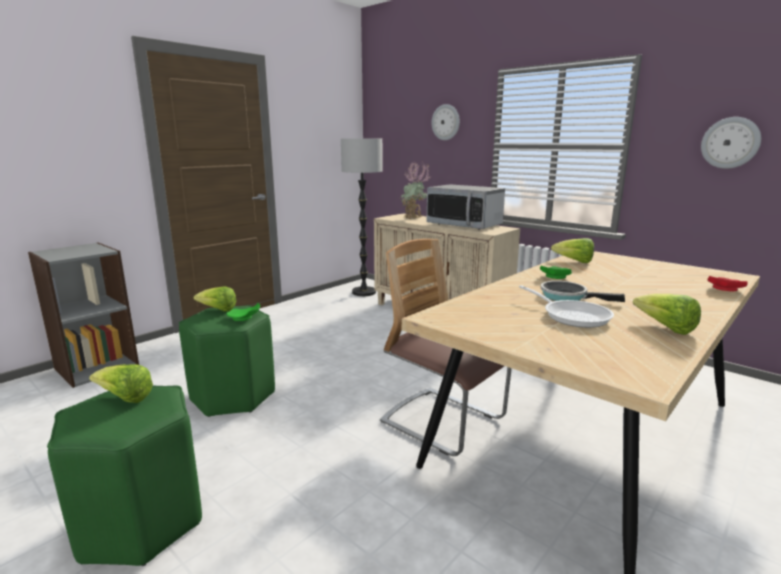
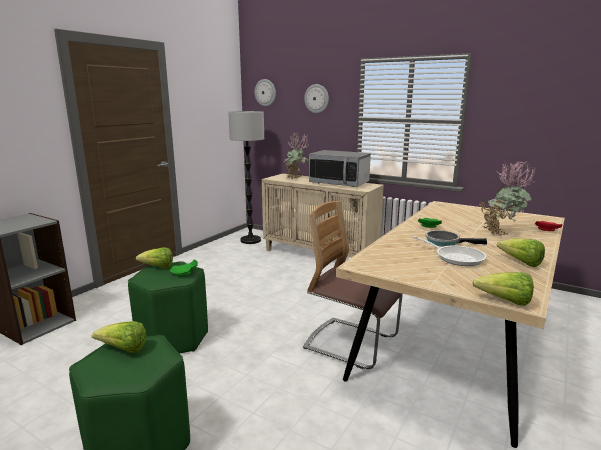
camera: 10 degrees left, 0 degrees up
(574, 261) = (436, 212): lettuce -> lettuce (505, 301)
(655, 289) = (501, 232): none -> potted plant
(730, 143) = (537, 120): wall clock -> wall clock (265, 92)

